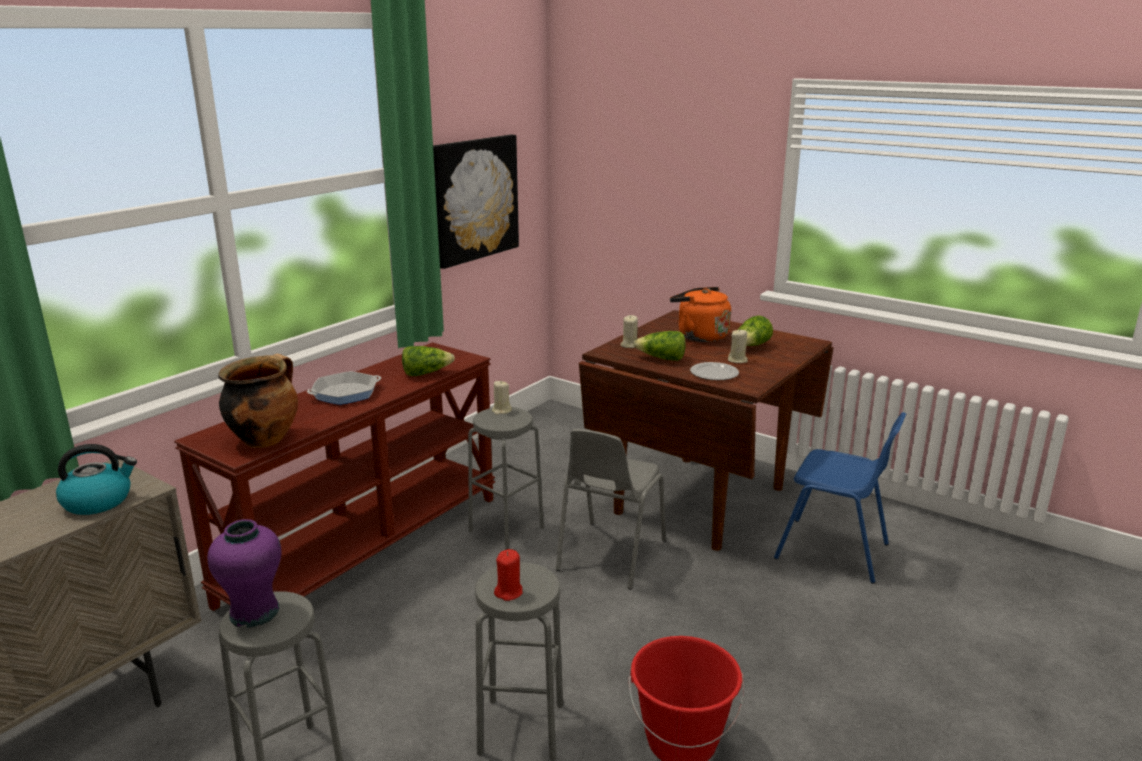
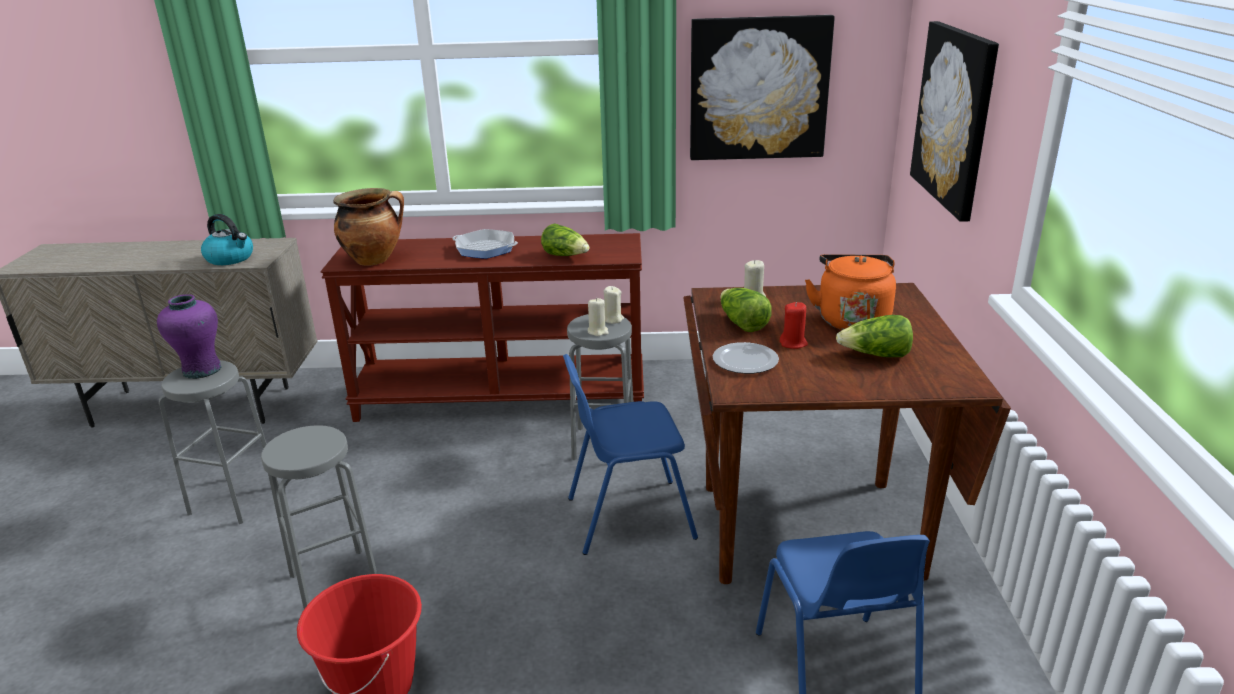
camera: 55 degrees right, 5 degrees up
(509, 592) = (289, 447): red candle -> red candle (793, 343)
(609, 555) = (628, 517): grey chair -> blue chair
(652, 194) = (954, 117): none -> picture
(737, 360) = (811, 361): beige candle -> beige candle (598, 331)

